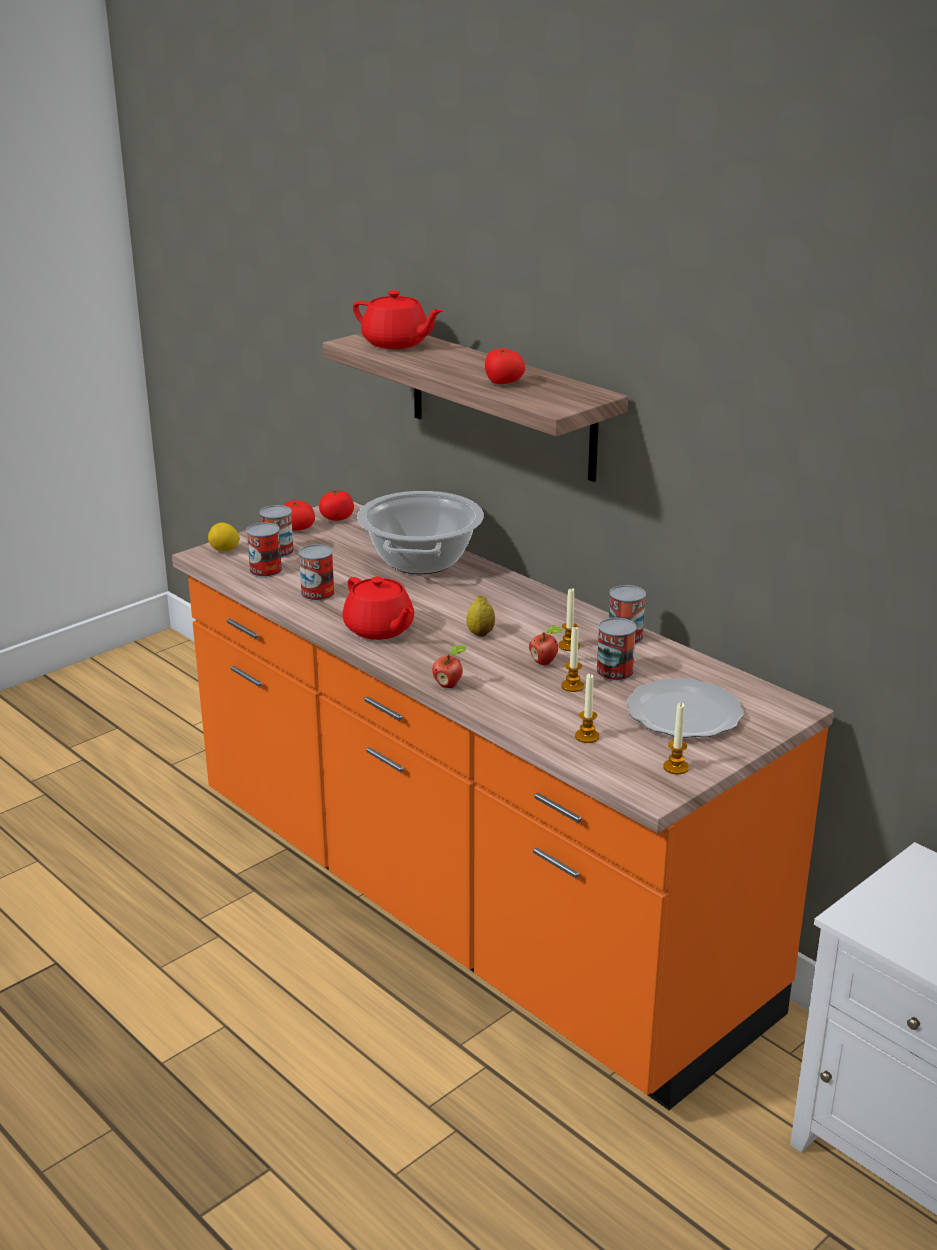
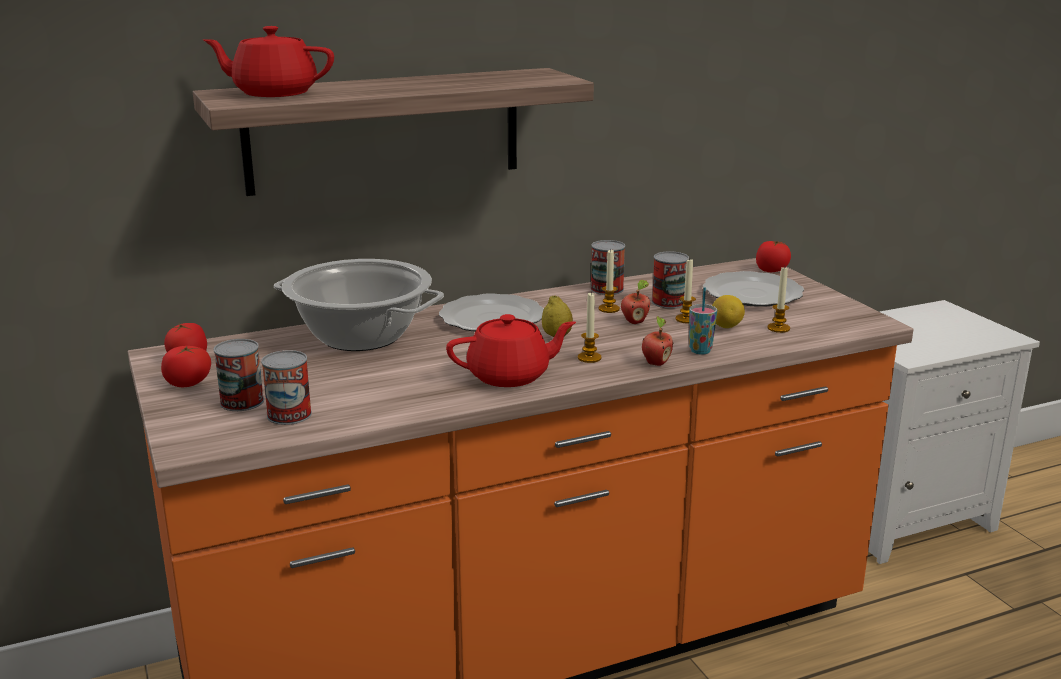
camera: 70 degrees left, 5 degrees down
(225, 550) = (194, 432): lemon -> lemon (726, 327)
(317, 593) = (389, 394): can -> none
(396, 343) = (274, 93): red teapot -> red teapot turned 135 degrees counterclockwise
(493, 702) = (700, 351): none -> cup
(500, 599) = (490, 318): none -> plate
(503, 382) = (468, 82): tomato -> tomato (771, 270)
(676, 767) = (838, 310): candle -> candle (589, 358)

